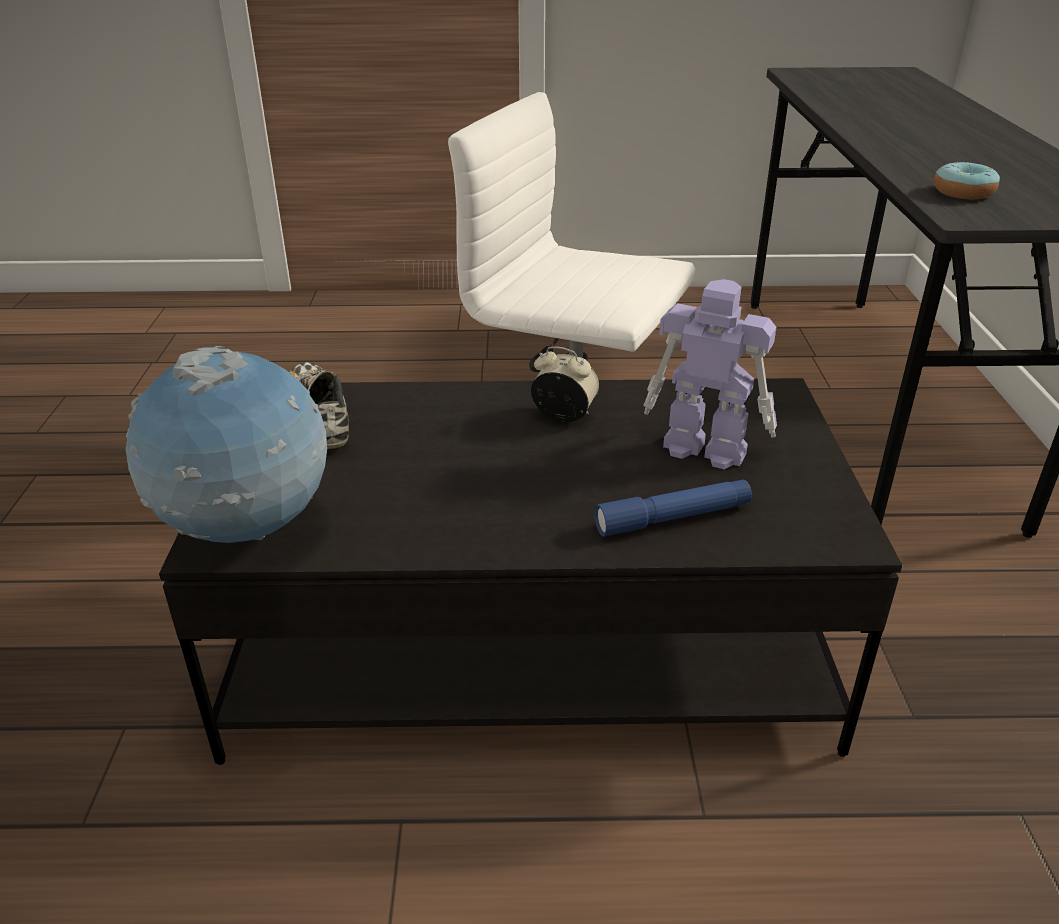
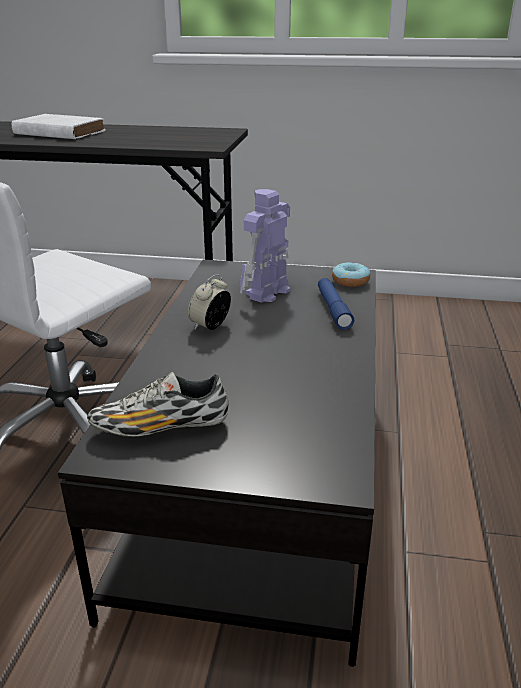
camera: 80 degrees left, 5 degrees down
(248, 532) = (324, 461): globe -> none
(928, 126) = (58, 132): none -> white book
(963, 192) = (175, 142): donut -> donut (350, 281)

